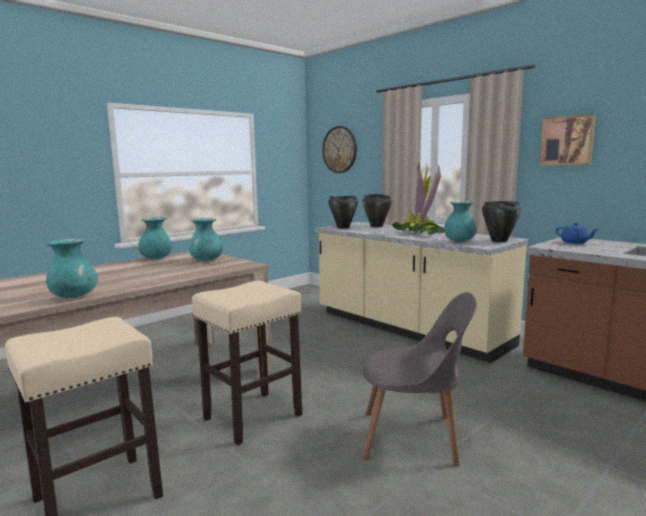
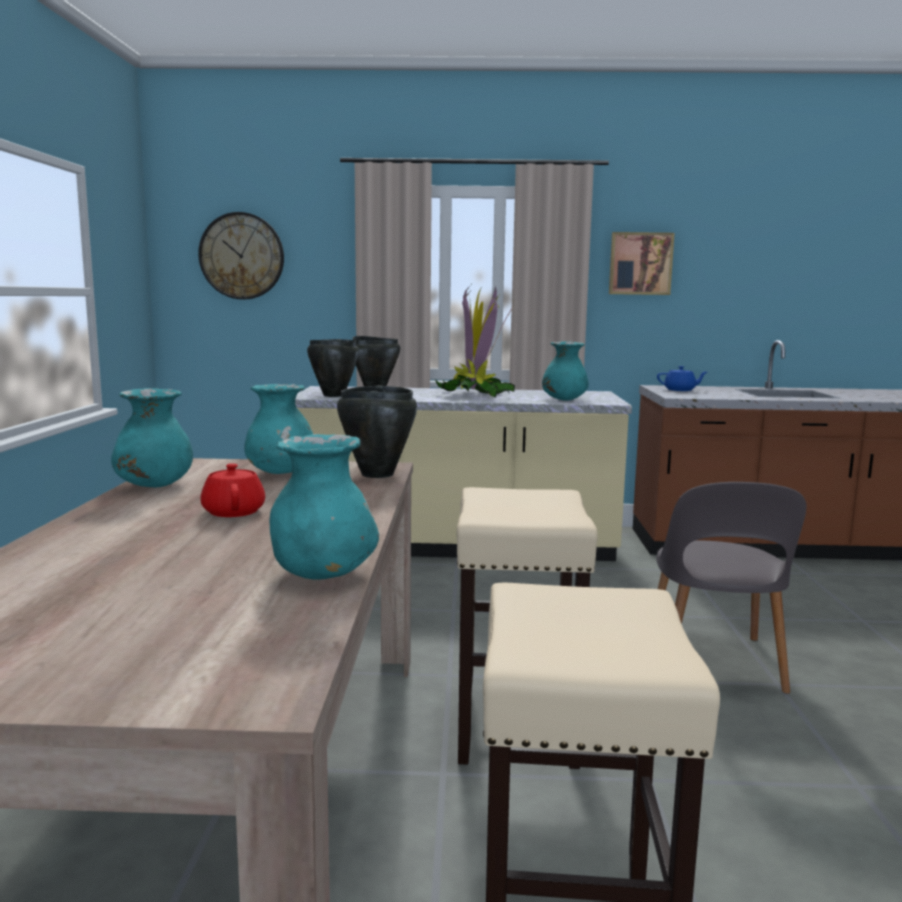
camera: 45 degrees left, 0 degrees up
(138, 271) = (234, 511): none -> red teapot
(414, 437) = (713, 664): grey chair -> grey chair turned 135 degrees clockwise
(498, 241) = (598, 396): black cooking pot -> black cooking pot (376, 474)

